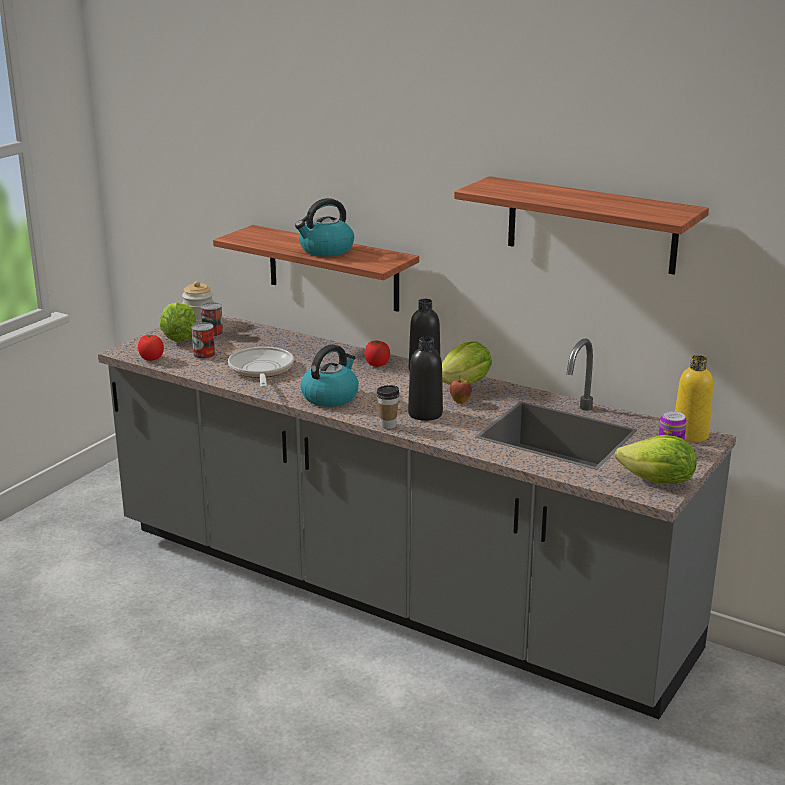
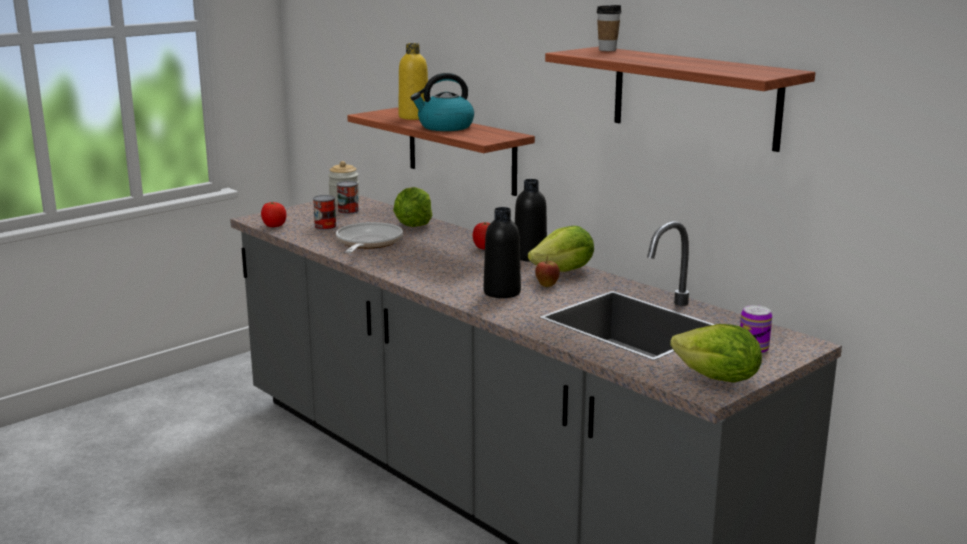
camera: 15 degrees right, 5 degrees down
(179, 338) = (313, 213): lettuce -> lettuce (413, 225)
(330, 397) = (417, 269): kettle -> none
(387, 425) = (455, 298): cup -> cup (607, 50)
(690, 435) = (785, 339): yellow bottle -> yellow bottle (414, 117)

